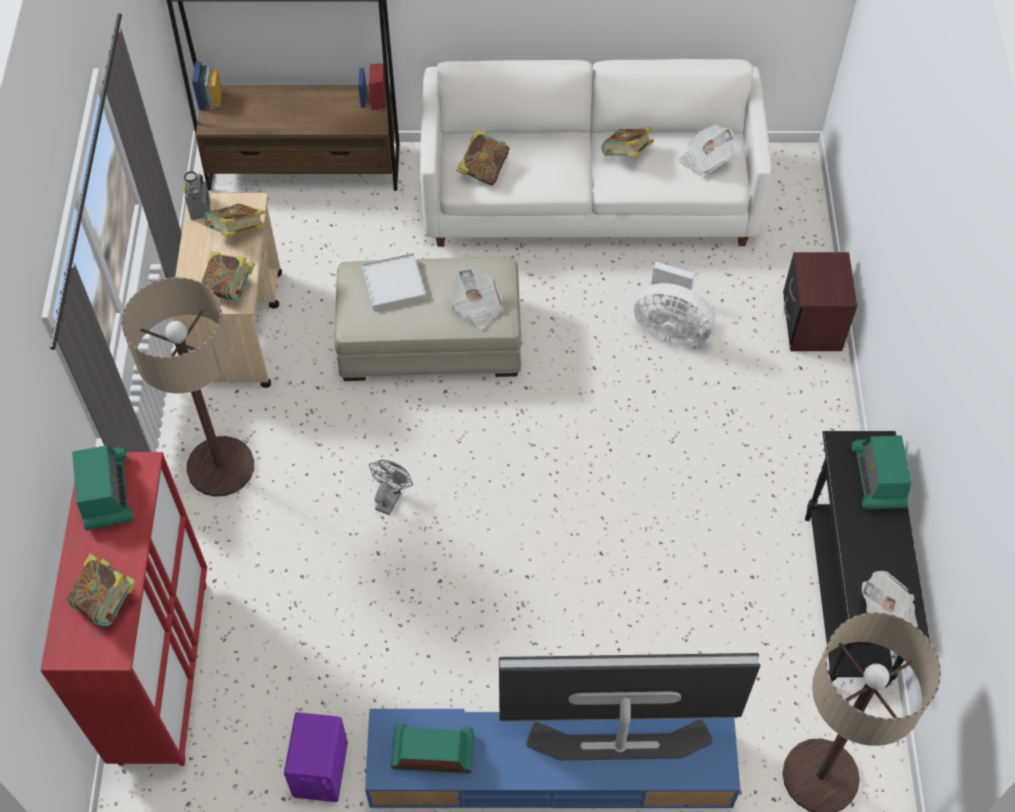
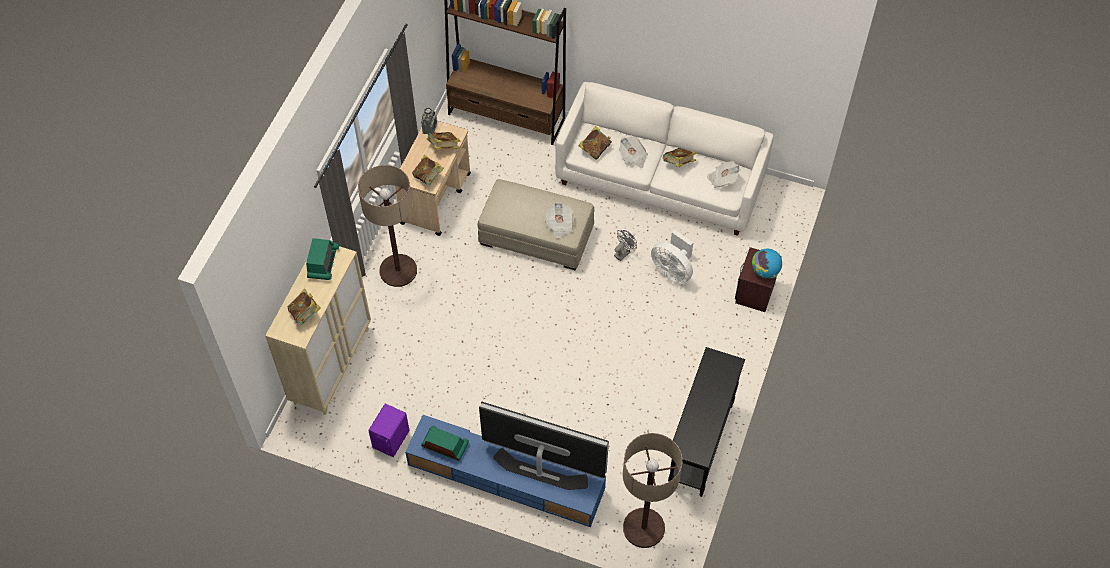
camera: 20 degrees right, 0 degrees up
(163, 671) = (331, 365): red cabinet -> beige cabinet
(390, 497) = (480, 314): grey fan -> grey fan (623, 252)
(393, 284) = (520, 199): white tray -> none
(835, 283) = (765, 271): none -> globe
(878, 478) = (723, 380): radio -> none
(887, 612) = (693, 447): newspaper -> newspaper (633, 157)

